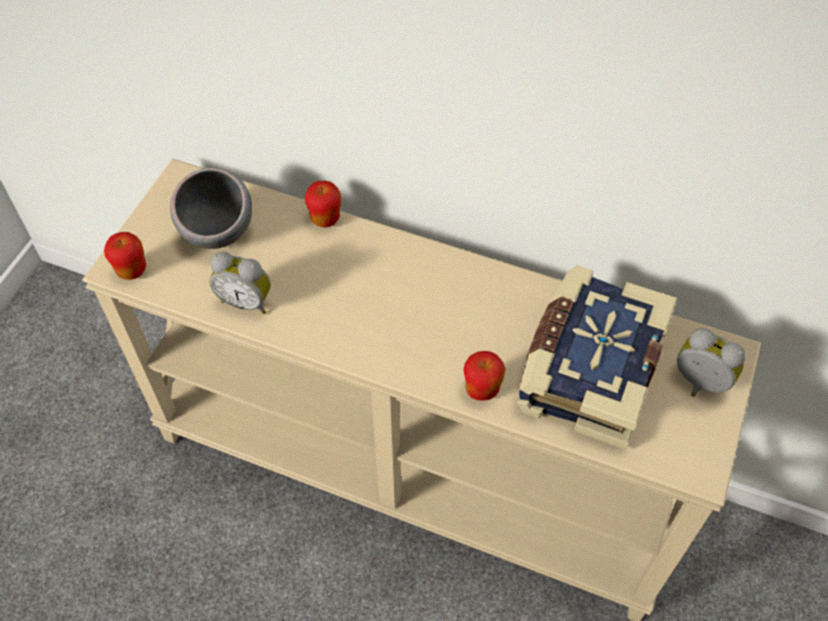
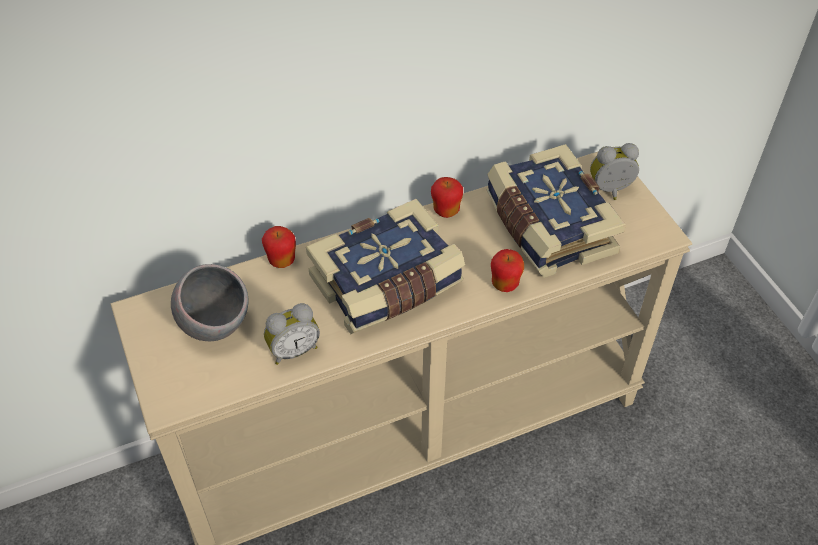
camera: 45 degrees left, 5 degrees down
(132, 271) = (182, 396): apple -> apple (446, 211)
(382, 307) = (387, 285): none -> book

